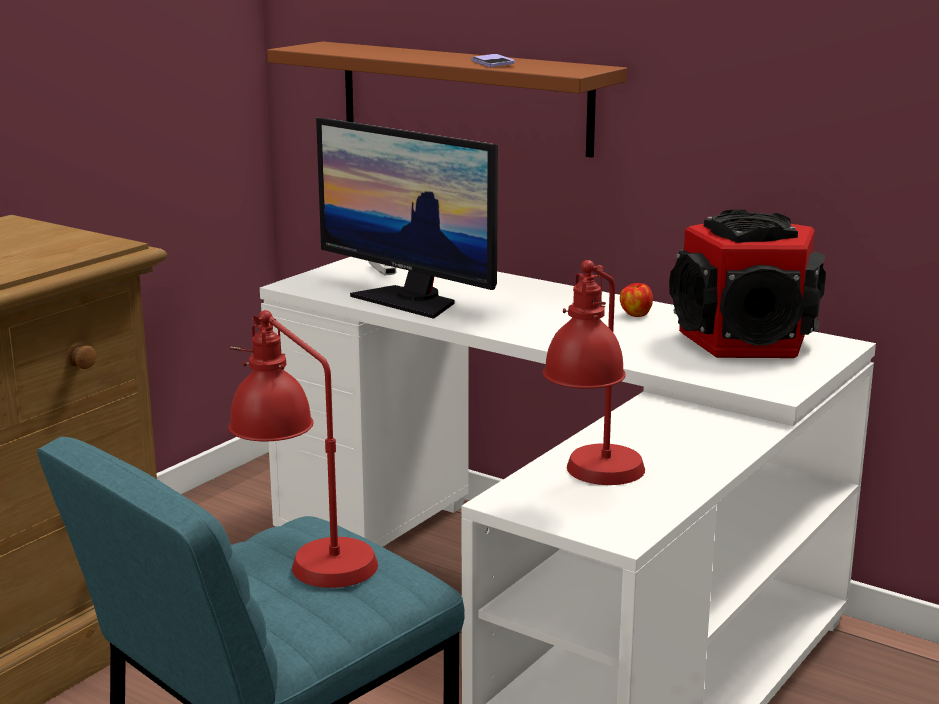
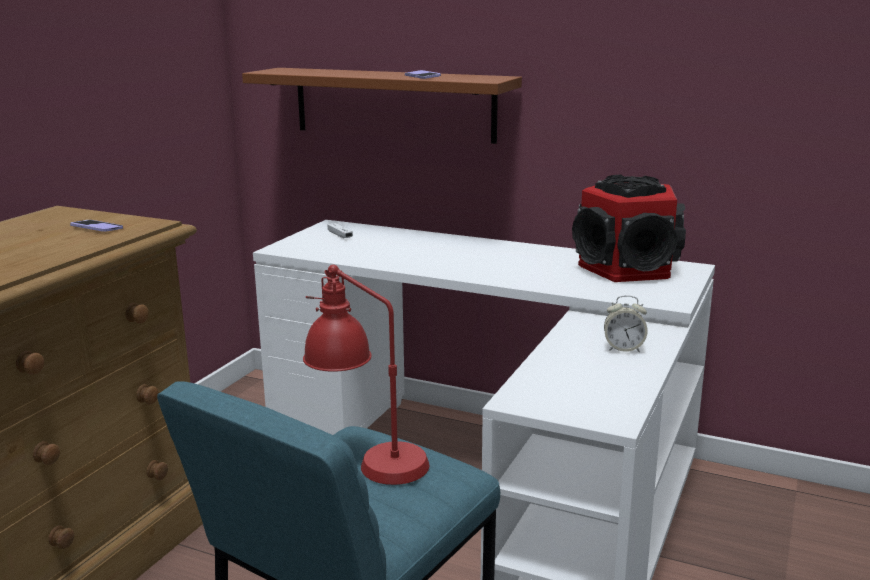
camera: 10 degrees left, 0 degrees up
(44, 246) = (96, 227): none -> phone
(410, 300) = (372, 255): monitor -> none
(594, 482) = (572, 381): red table lamp -> none
(635, 315) = (539, 255): apple -> none
(687, 447) = (623, 349): none -> alarm clock

